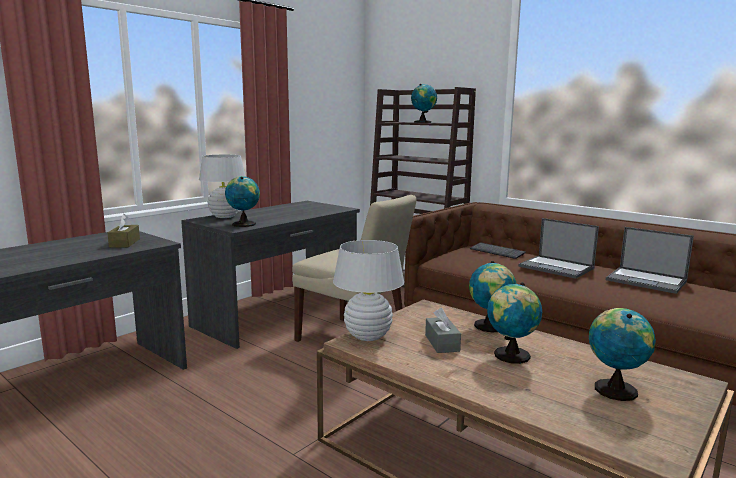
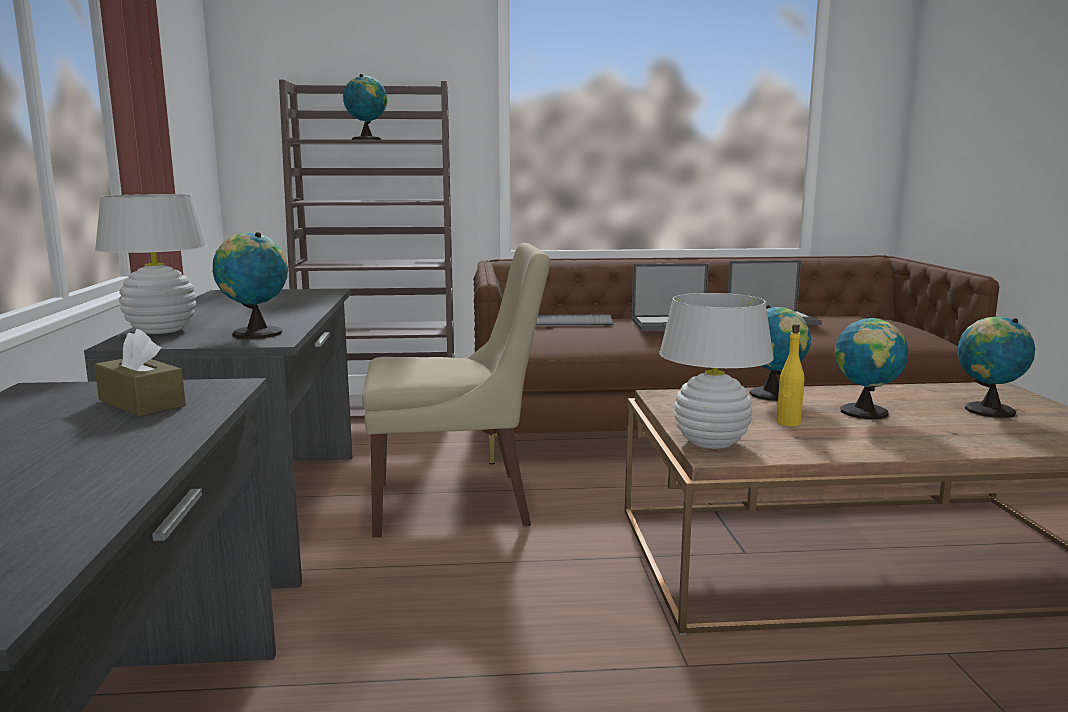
camera: 45 degrees left, 0 degrees up
(442, 343) = (788, 423): grey tissue box -> yellow bottle

